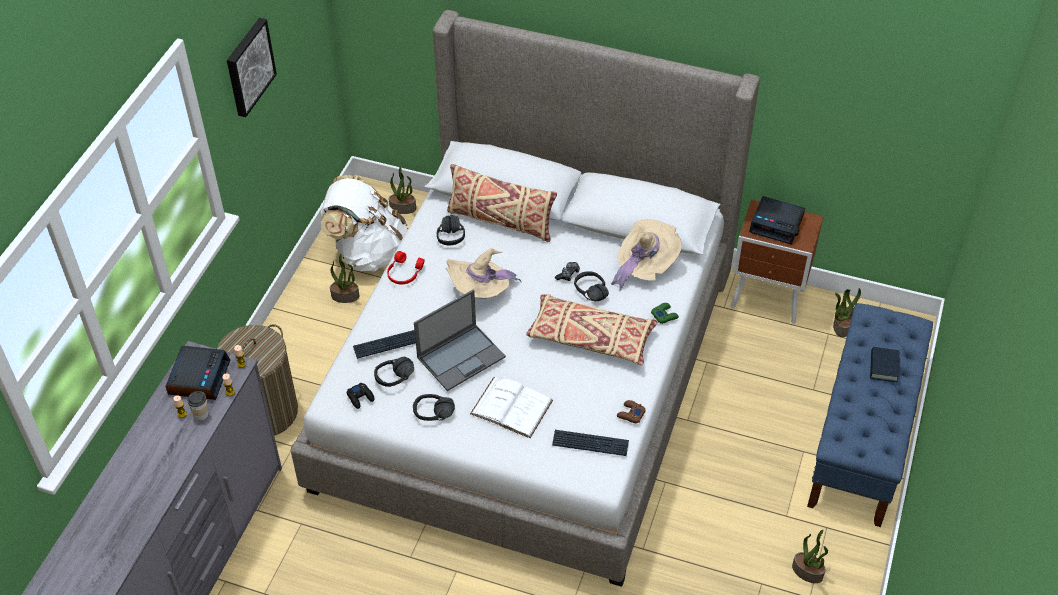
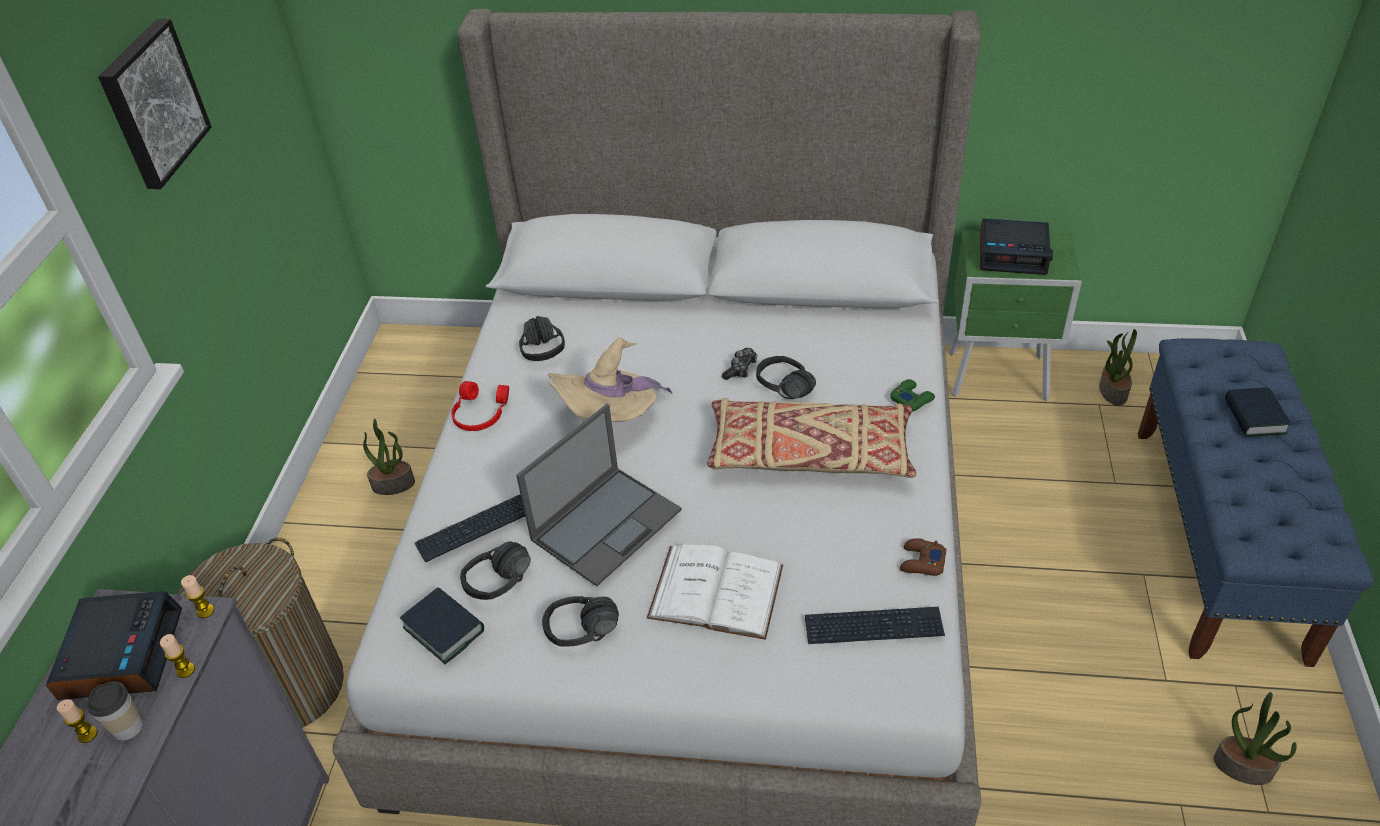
camera: 10 degrees left, 5 degrees down
(360, 397) = (444, 629): black game controller -> book
(367, 252) = (416, 418): white backpack -> none
(403, 207) = (457, 352): potted plant -> none
(500, 221) = (613, 315): beige pillow -> none
(644, 266) = (853, 337): beige hat -> none
(769, 300) = (1000, 377): brown nightstand -> green nightstand

